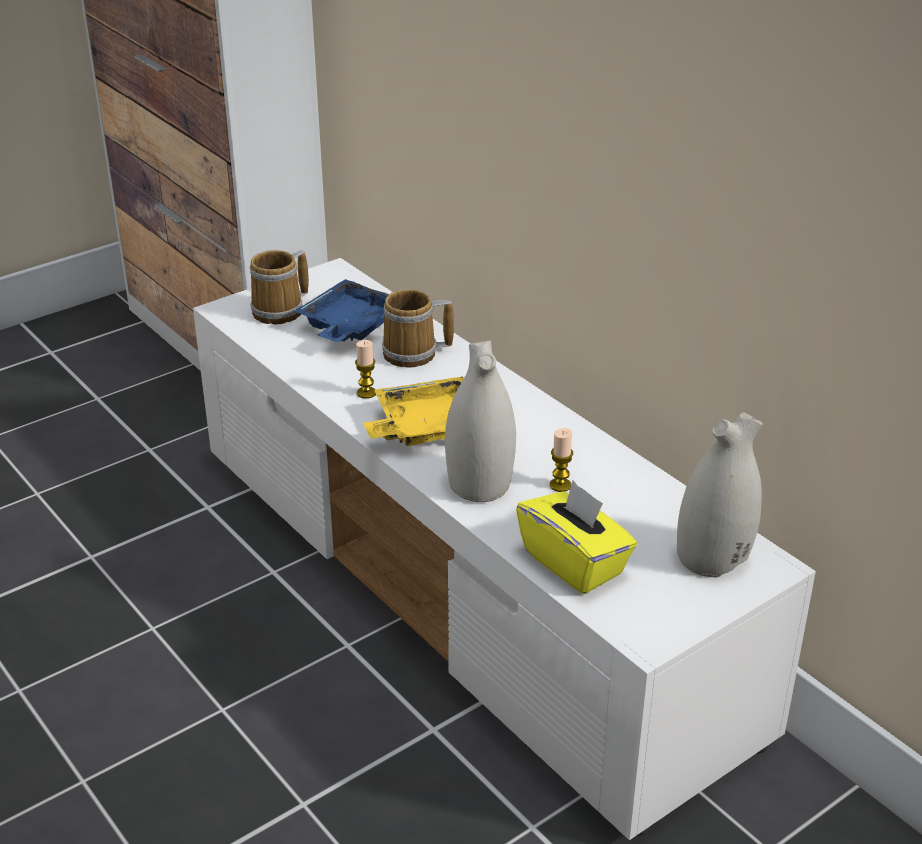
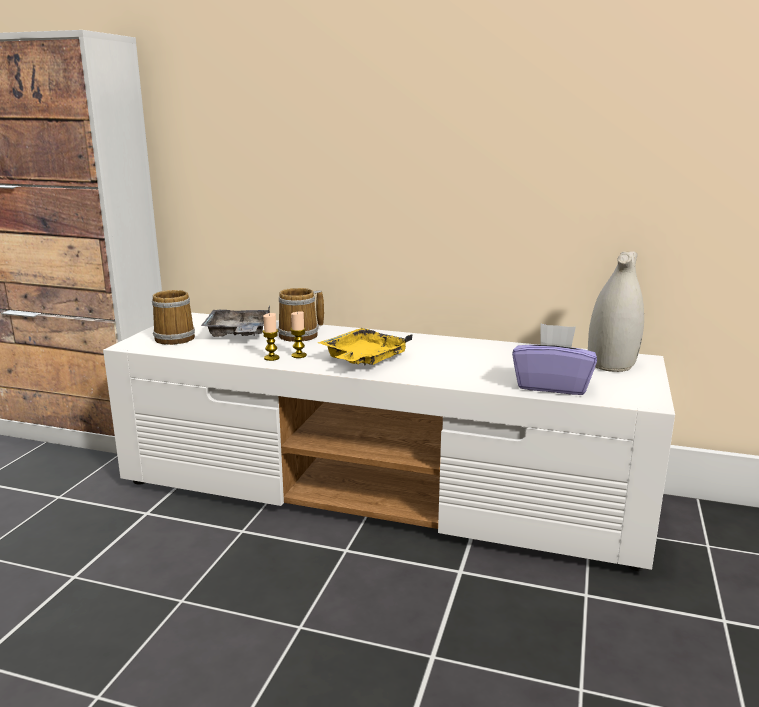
camera: 35 degrees left, 15 degrees down
(350, 326) = (238, 334): blue tray -> grey tray
(480, 483) = (439, 371): white vase -> none
(560, 485) = (484, 360): candle -> candle (271, 358)
(574, 563) = (552, 385): yellow tissue box -> purple tissue box

